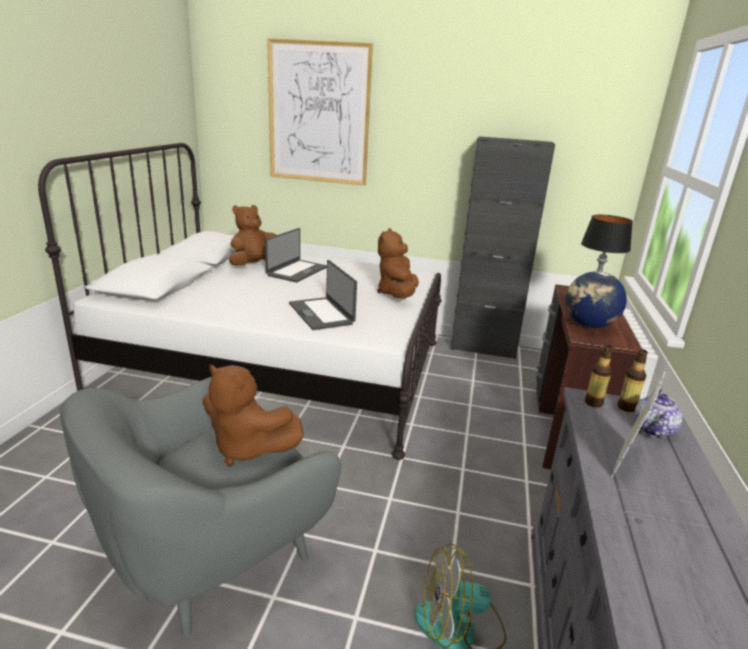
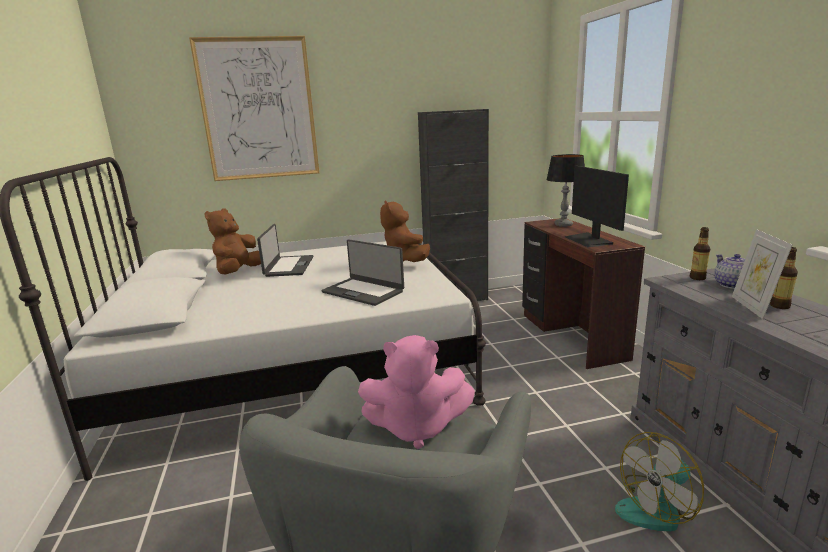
camera: 25 degrees left, 5 degrees down
(247, 448) = (416, 427): brown plush toy -> pink plush toy
(589, 325) = (589, 240): globe -> monitor
(593, 403) = (676, 281): bottle -> bottle (779, 306)

